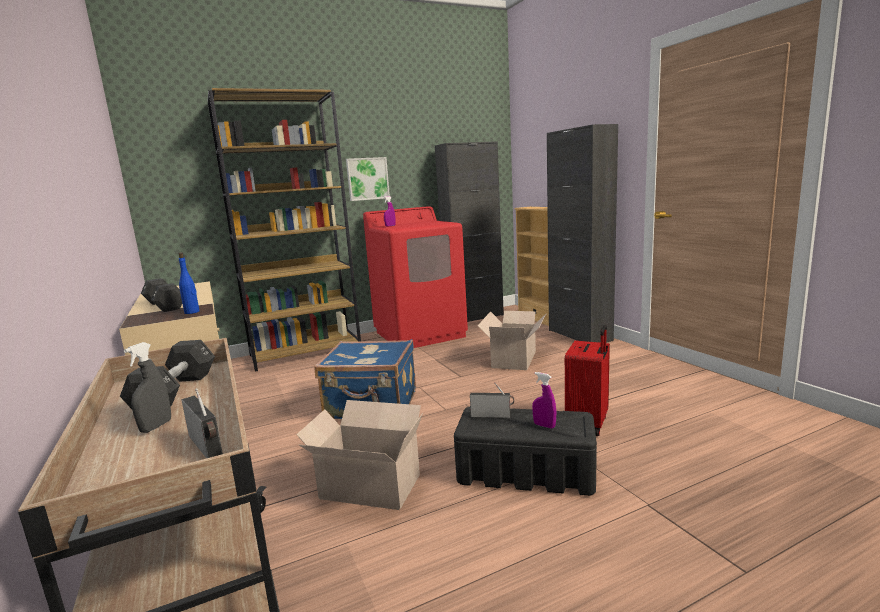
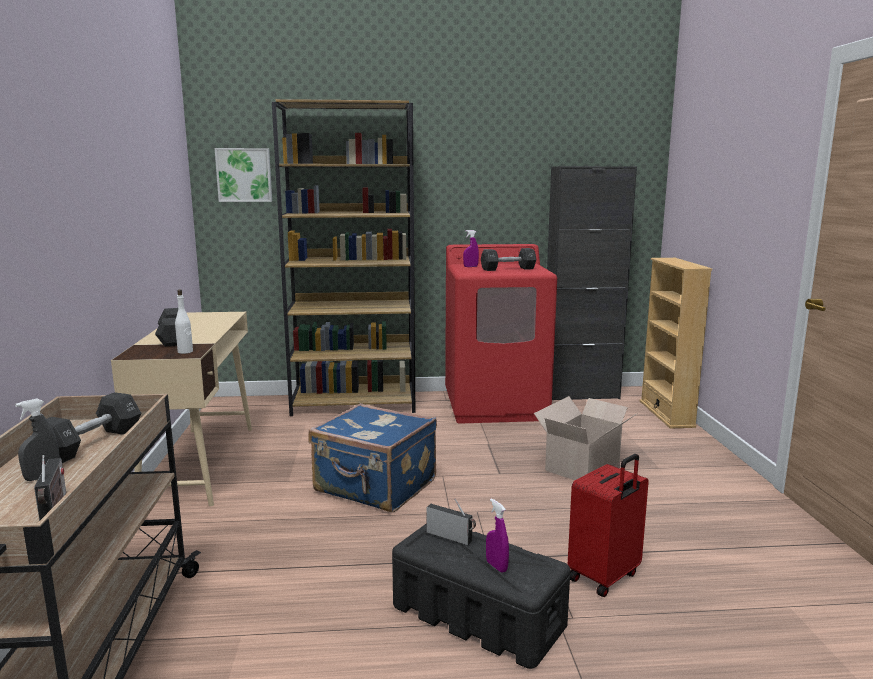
camera: 20 degrees right, 0 degrees up
(192, 312) = (185, 352): blue bottle -> white bottle
(367, 179) = (458, 204): picture -> picture (244, 175)
(368, 486) = (304, 580): cardboard box -> none
(421, 224) = (508, 269): none -> black dumbbell
(579, 335) = (700, 450): black cabinet -> none

